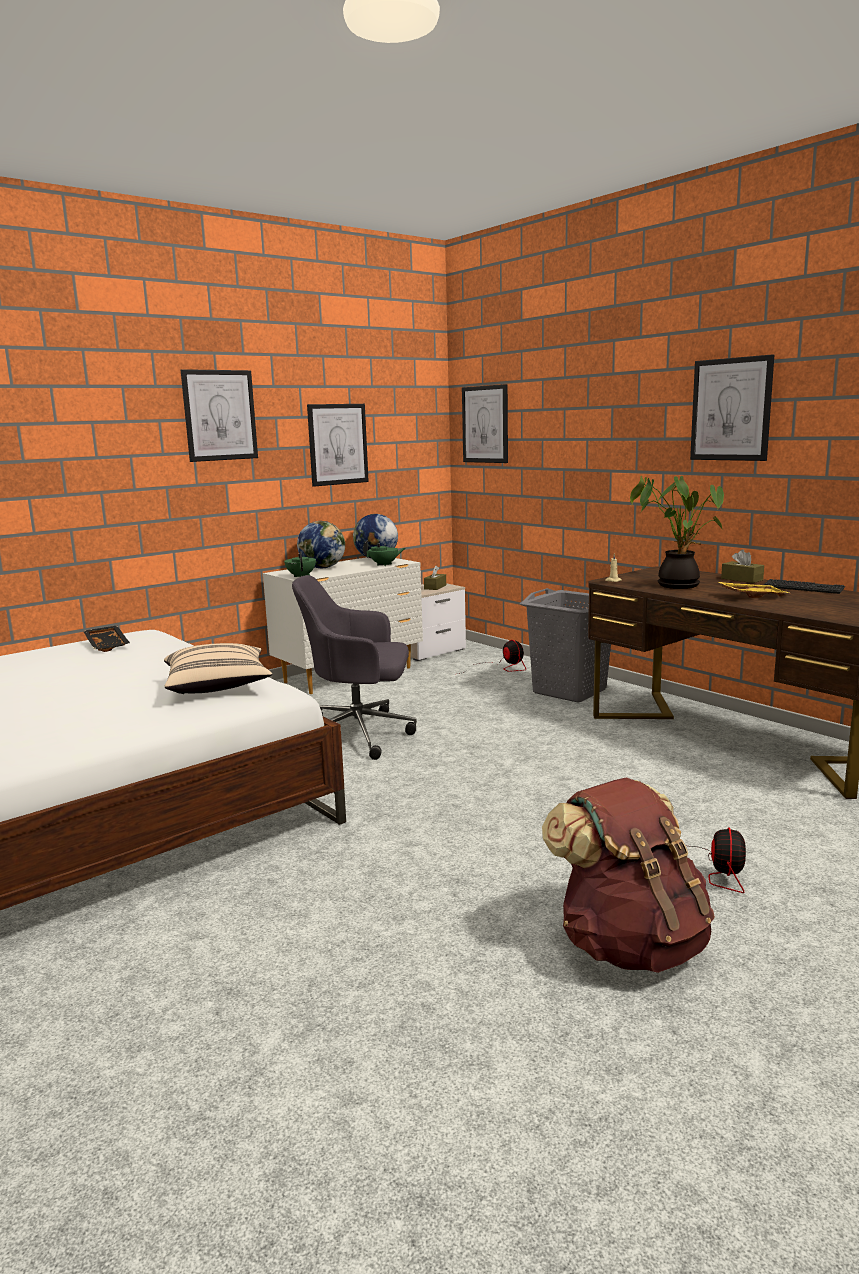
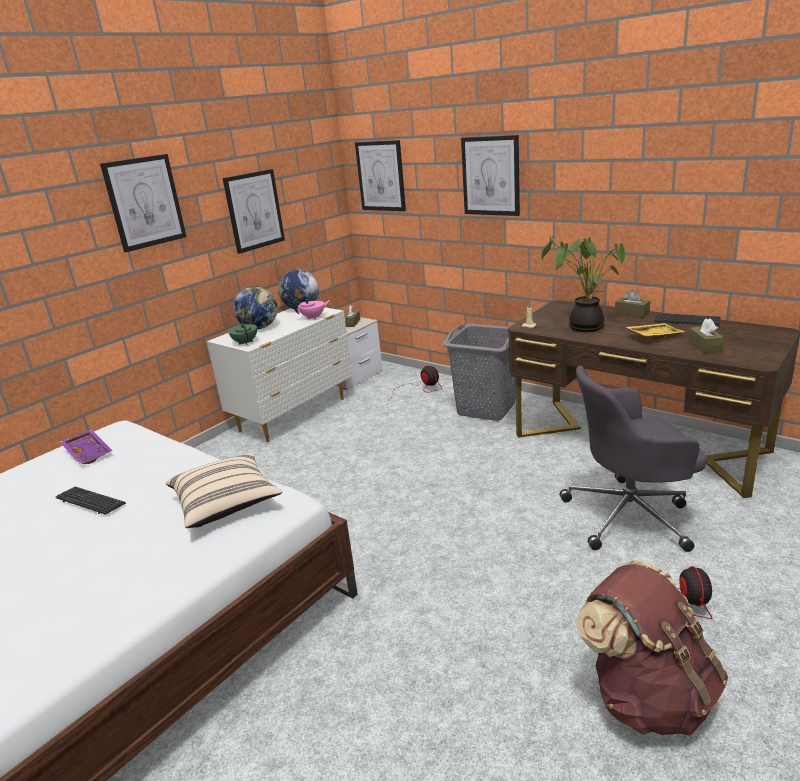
camera: 10 degrees left, 10 degrees up
(91, 675) = (90, 502): none -> keyboard
(108, 645) = (89, 453): black tray -> purple tray
(359, 734) = (329, 485): grey office chair -> grey office chair (630, 515)
(384, 564) = (313, 317): green teapot -> pink teapot
(731, 409) = (616, 167): picture -> picture (491, 176)
(806, 606) = (704, 346): none -> brown tissue box

